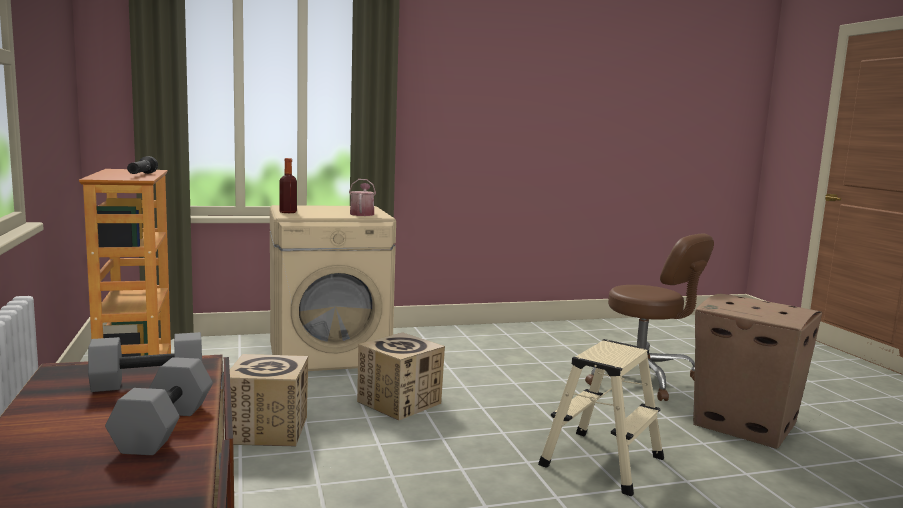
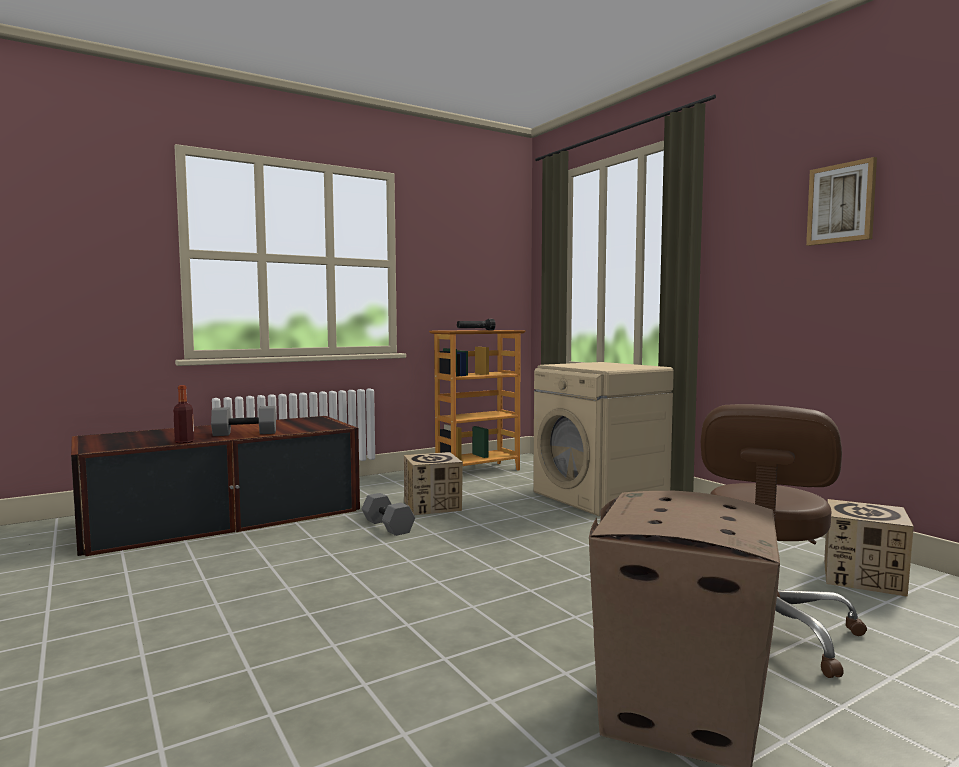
camera: 75 degrees right, 5 degrees down
(147, 383) = (303, 426): grey dumbbell -> grey dumbbell (386, 526)
(288, 212) = (569, 363): bottle -> bottle (184, 442)
(362, 213) = (607, 367): watering can -> none
(400, 402) = (519, 529): cardboard box -> cardboard box (863, 577)
(509, 74) = (841, 203): none -> picture
(602, 461) = (463, 612): beige step ladder -> none

